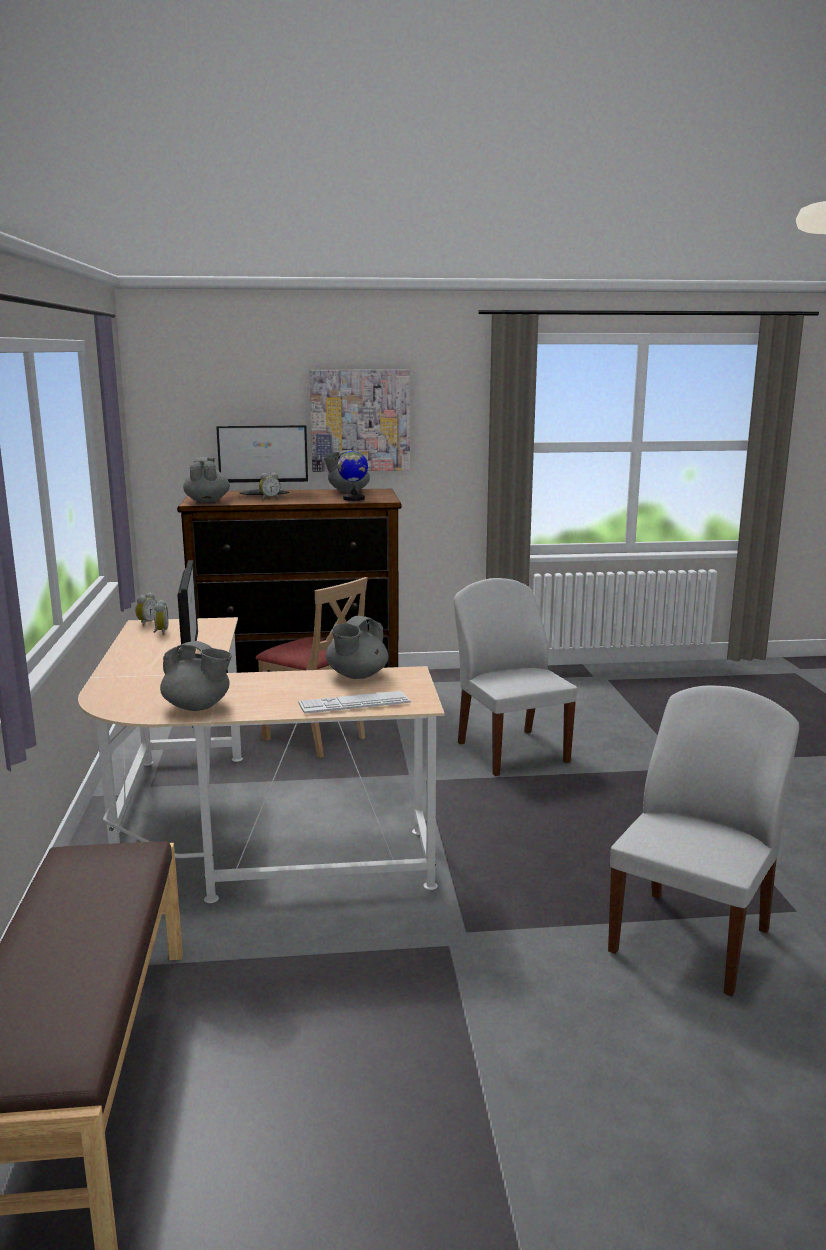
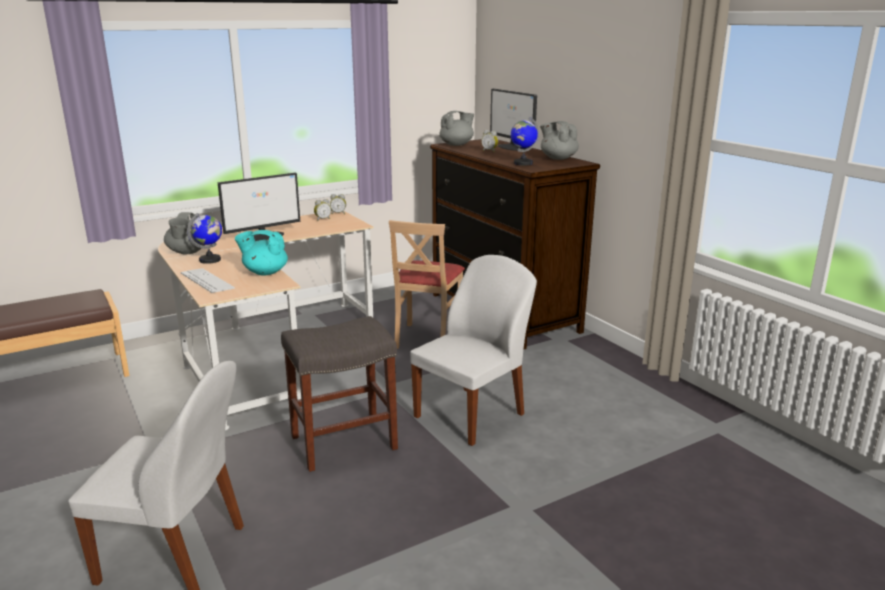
camera: 65 degrees right, 5 degrees up
(259, 697) = (210, 260): none -> globe
(356, 675) = (265, 272): grey teapot -> turquoise teapot
(360, 420) = (590, 96): picture -> none
(521, 820) = (342, 443): none -> grey stool

